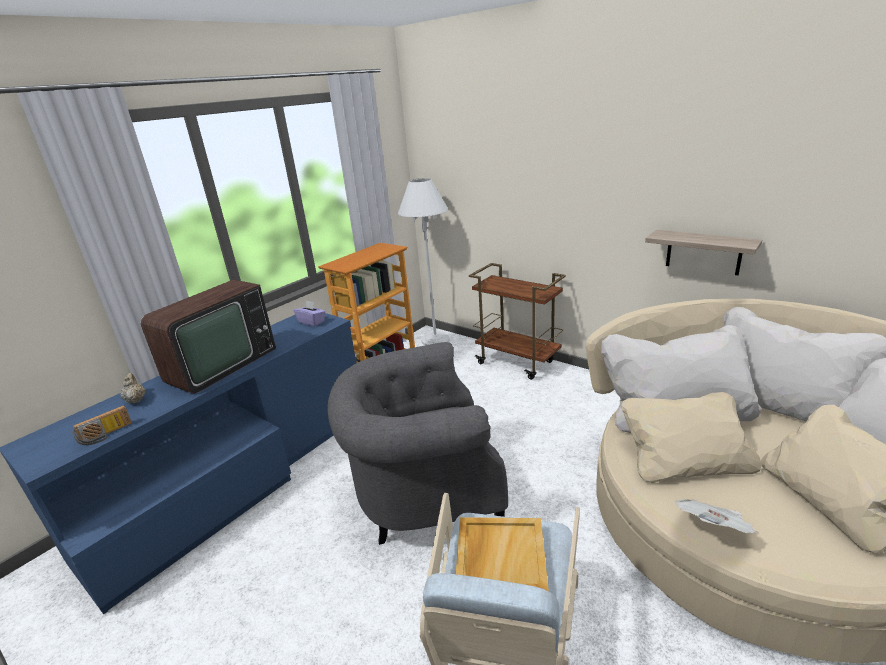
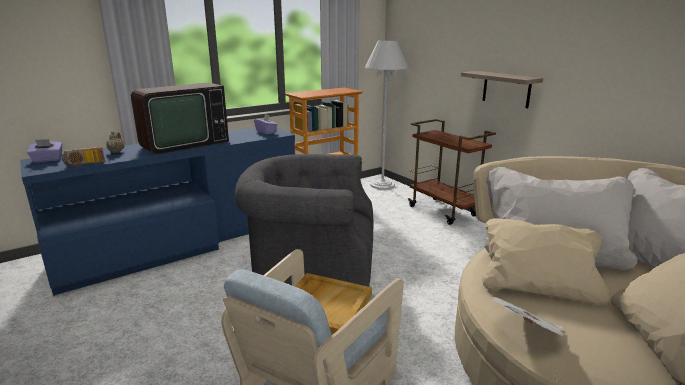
camera: 15 degrees right, 5 degrees down
(43, 439) = (47, 160): none -> purple tissue box
(703, 252) = (622, 116): shelf -> shelf (506, 89)

